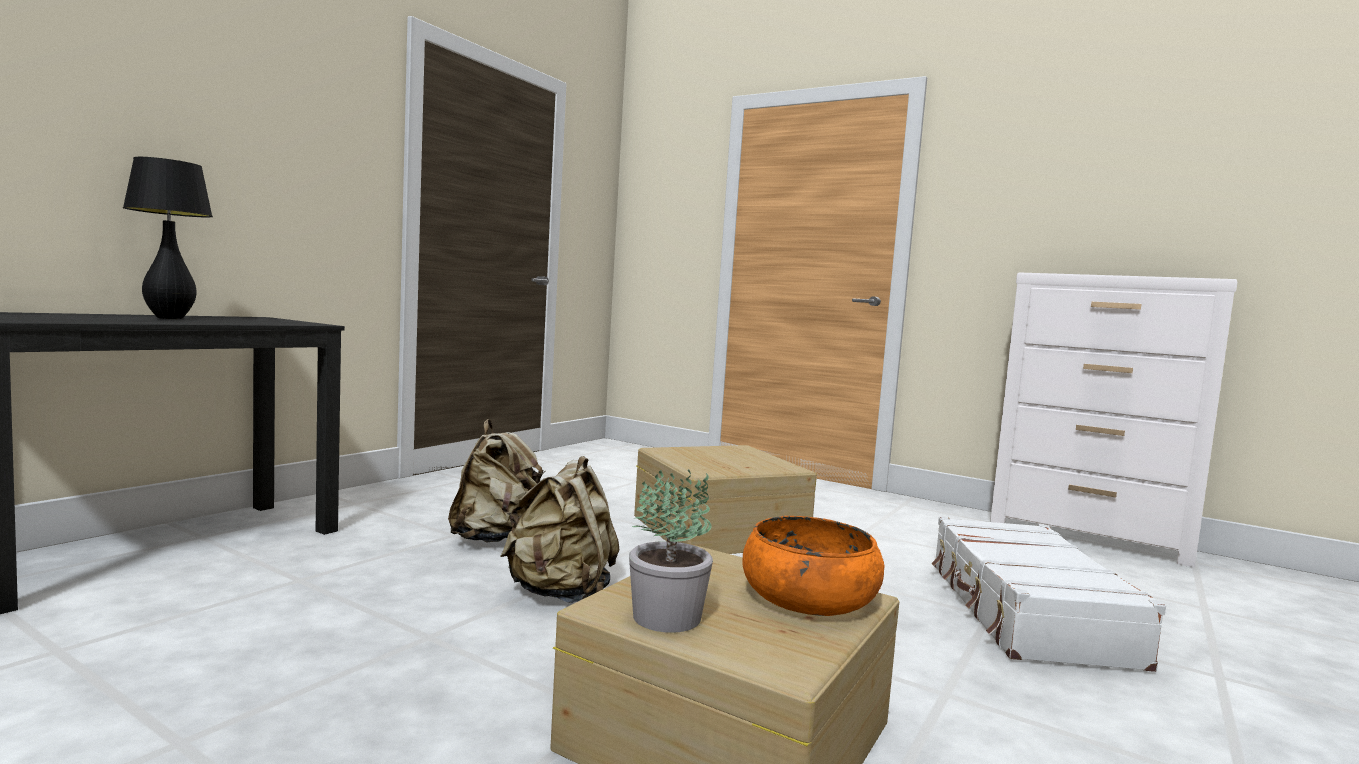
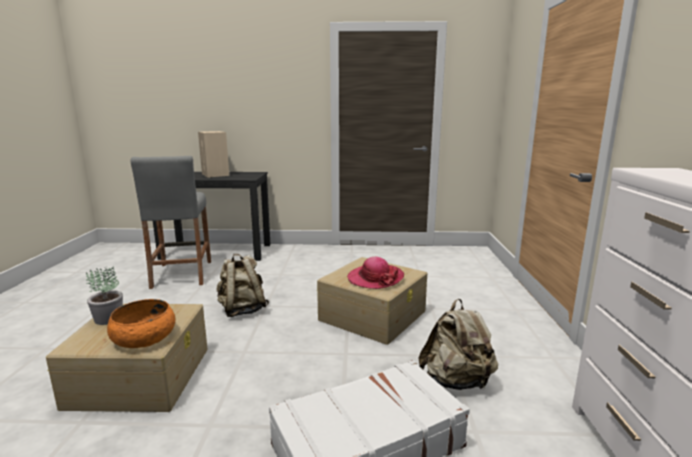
camera: 60 degrees right, 10 degrees up
(169, 318) = (215, 175): black table lamp -> beige speaker
(216, 608) = (181, 274): none -> grey stool
(496, 538) = (287, 281): beige backpack -> beige backpack (456, 381)
(739, 461) = (375, 278): none -> hat

